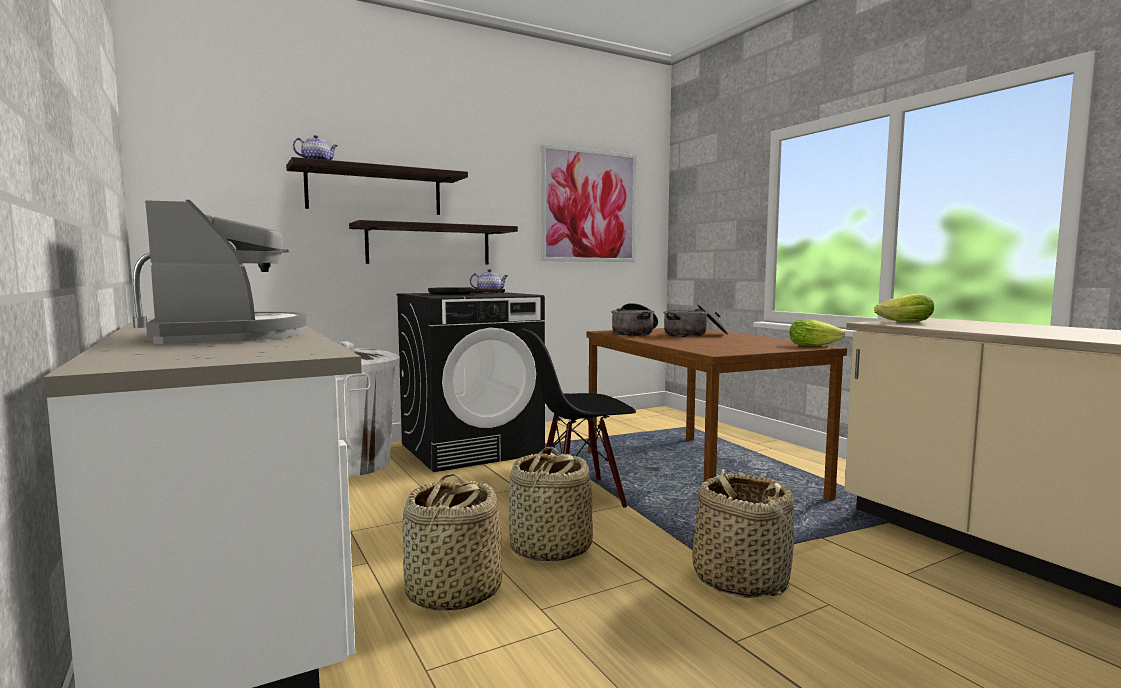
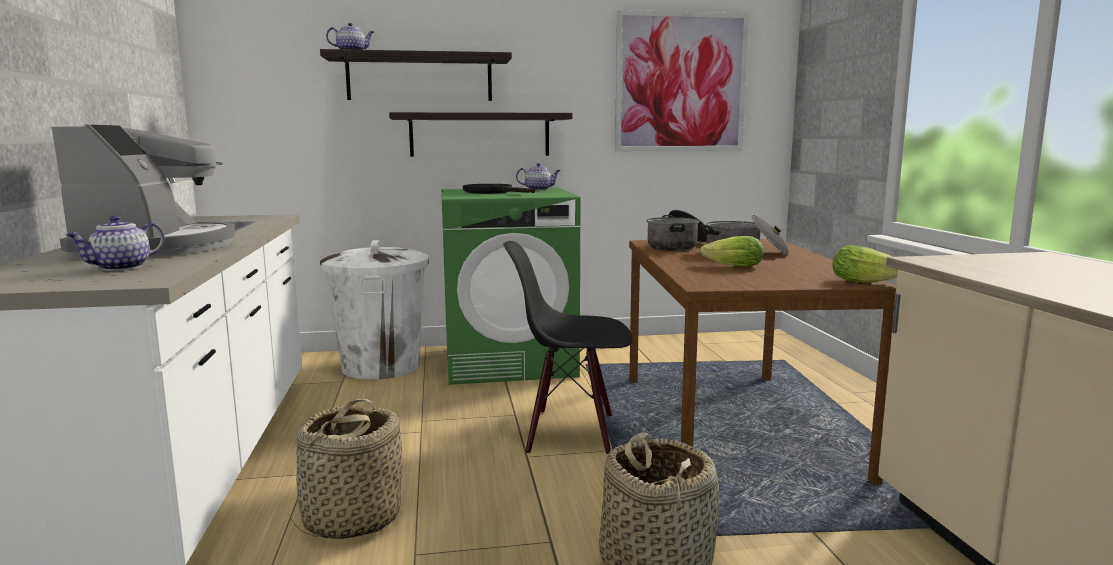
camera: 20 degrees right, 5 degrees up
(248, 347) = (120, 267): none -> teapot
(472, 449) = (510, 362): black washing machine -> green washing machine
(549, 548) = (483, 489): basket -> none
(902, 322) = (968, 261): lettuce -> lettuce (730, 266)

